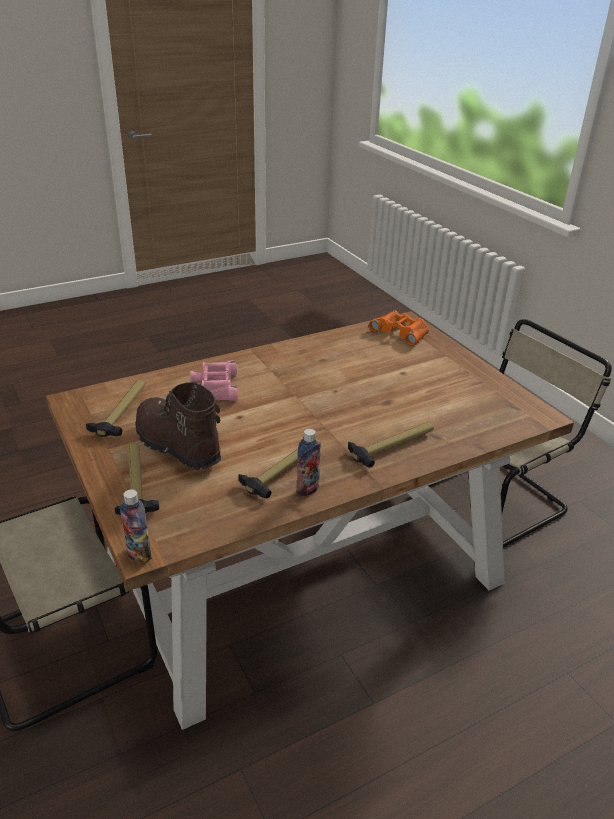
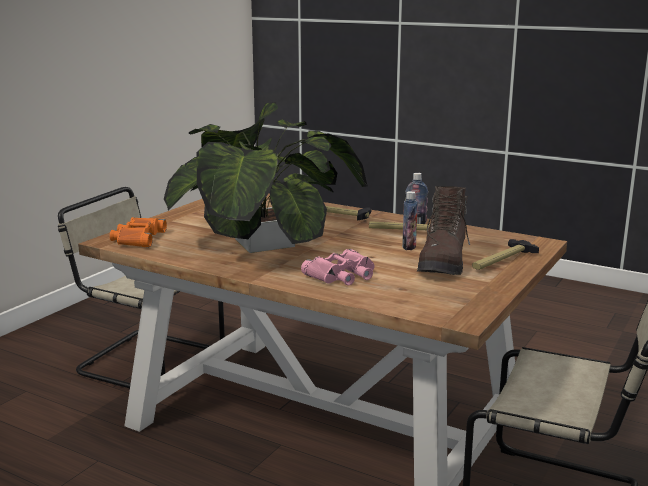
camera: 120 degrees left, 15 degrees down
(122, 412) = (440, 294): hammer -> none
(139, 554) = (547, 242): bottle -> bottle (409, 247)
(335, 379) = (264, 242): none -> potted plant

